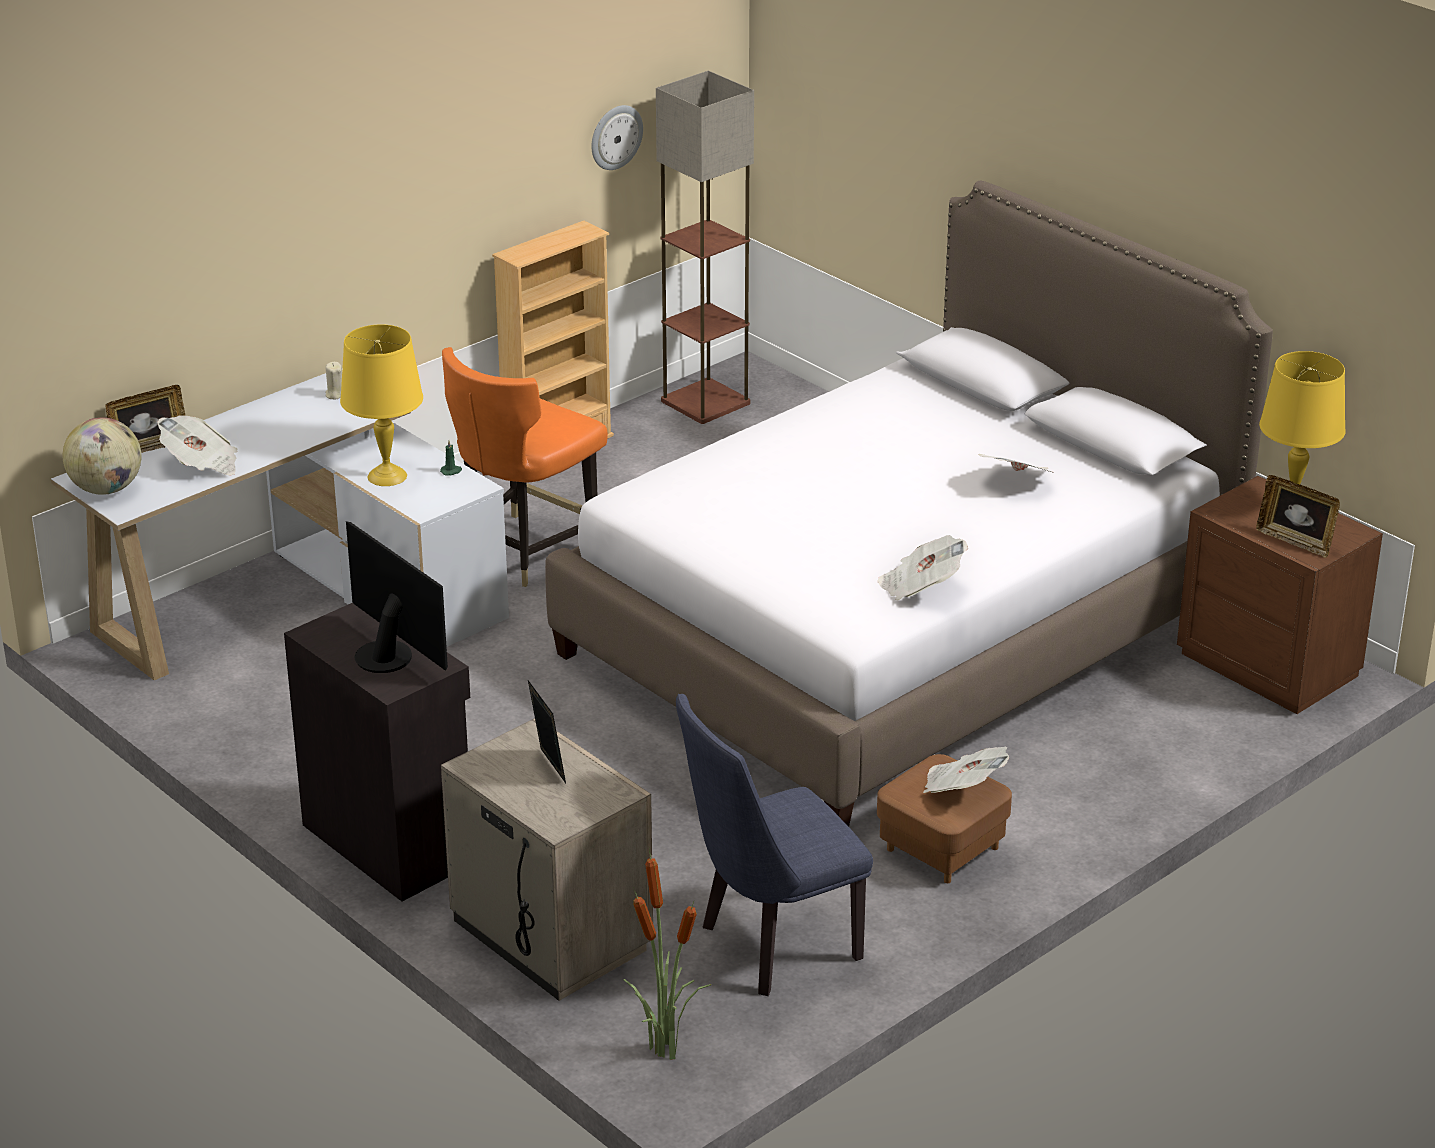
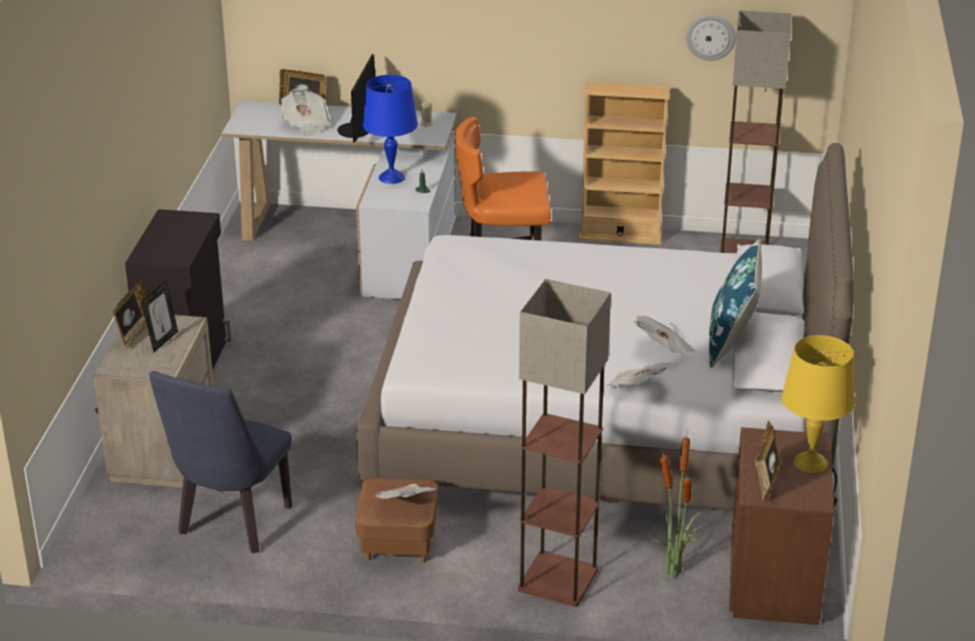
camera: 50 degrees right, 0 degrees up
(106, 489) = (249, 116): globe -> none
(388, 476) = (392, 177): yellow table lamp -> blue table lamp
(389, 655) = (172, 243): monitor -> monitor (357, 131)
(501, 780) = (135, 333): none -> picture frame
(665, 1049) = (103, 534): potted plant -> potted plant (674, 571)
(769, 947) = (231, 526): blue chair -> blue chair turned 90 degrees counterclockwise
(920, 587) = (490, 368): newspaper -> newspaper (637, 388)
(1052, 443) = (732, 342): none -> blue pillow
(1125, 783) = (556, 580): none -> floor lamp

